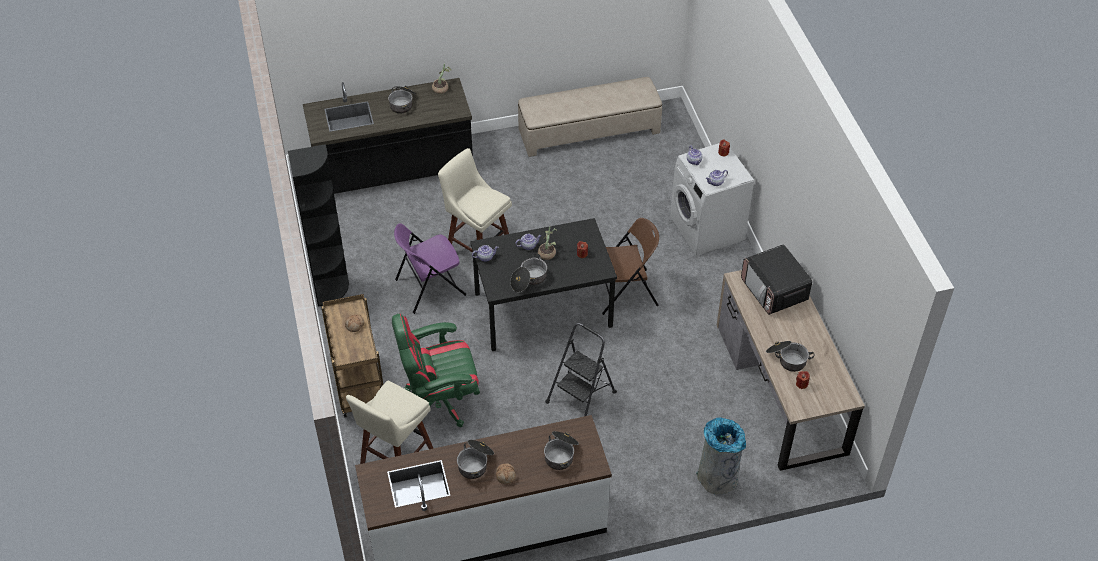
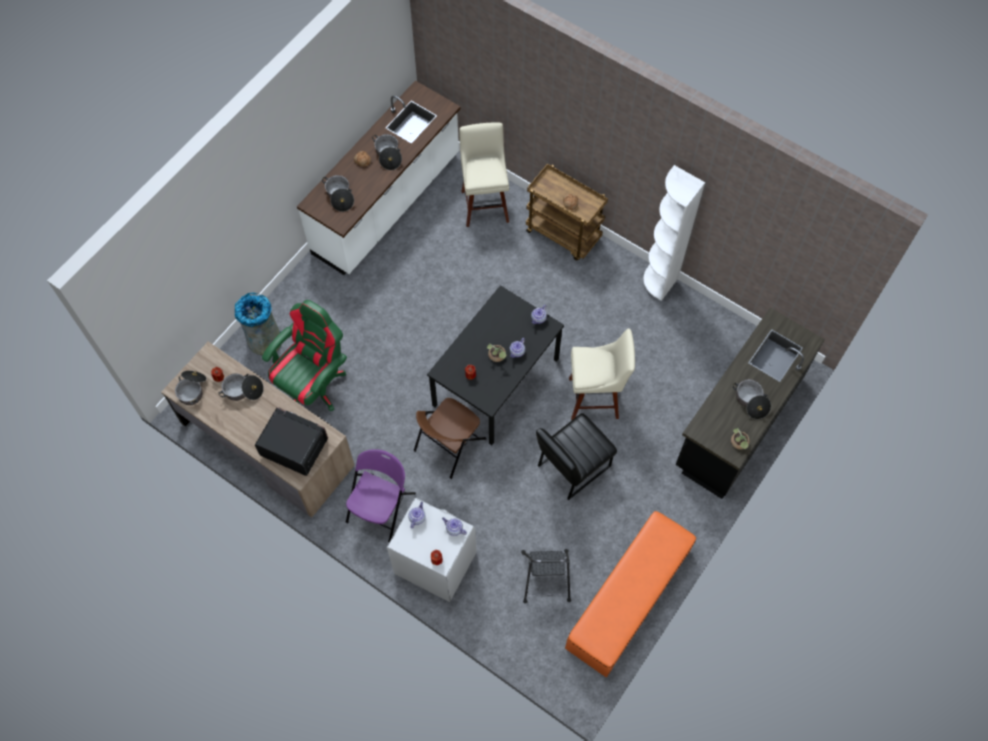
camera: 140 degrees right, 15 degrees up
(331, 292) = (657, 283): black bookcase -> white bookcase
(430, 287) = (595, 339): purple chair -> purple chair (381, 508)
(440, 400) = (498, 262): green office chair -> green office chair (313, 385)
(529, 280) = (488, 323): cooking pot -> cooking pot (193, 390)
(545, 220) = (572, 467): none -> black chair
(582, 395) = (406, 334): black step ladder -> black step ladder (545, 577)
(589, 130) = (628, 599): beige bench -> orange bench

